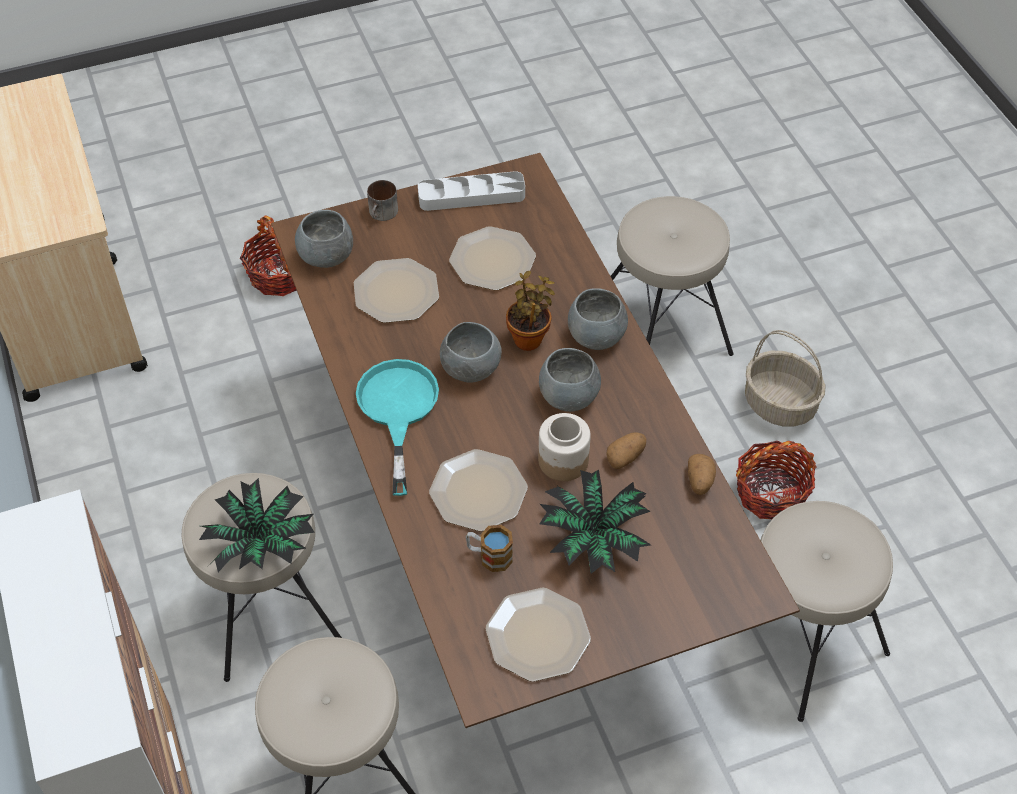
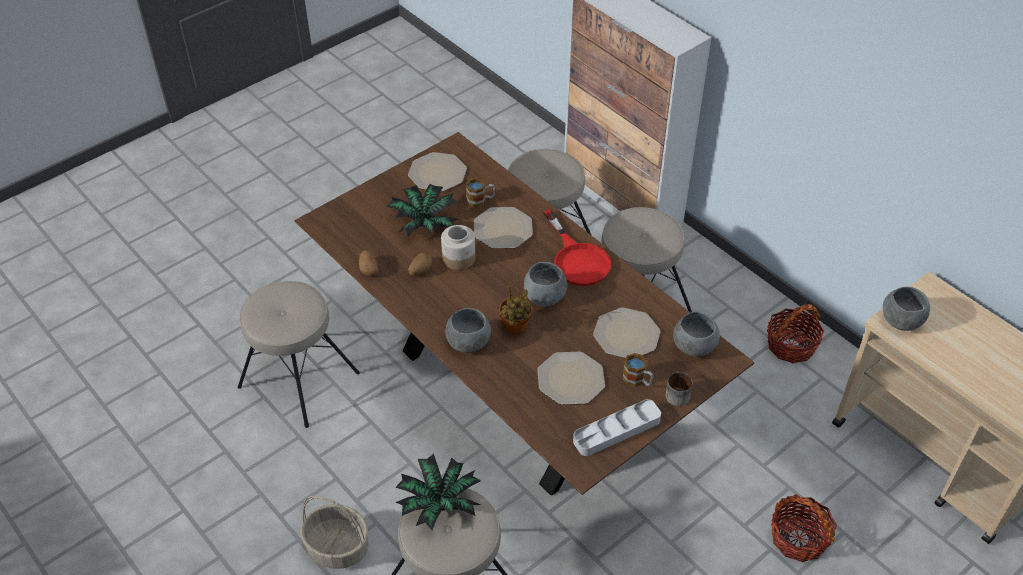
camera: 160 degrees right, 5 degrees down
(261, 545) = (627, 224): potted plant -> potted plant (439, 504)
(397, 410) = (577, 259): turquoise frying pan -> red frying pan
(416, 238) = (637, 380): none -> mug
(569, 396) = (471, 297): grey bowl -> grey bowl (901, 321)
(771, 493) = (332, 471): basket -> basket (791, 345)

